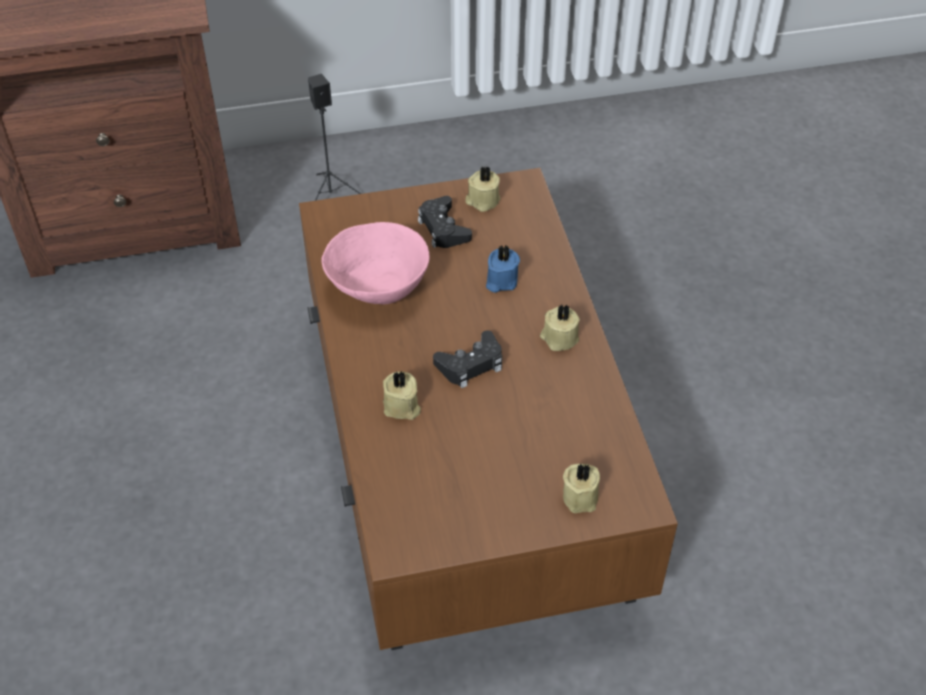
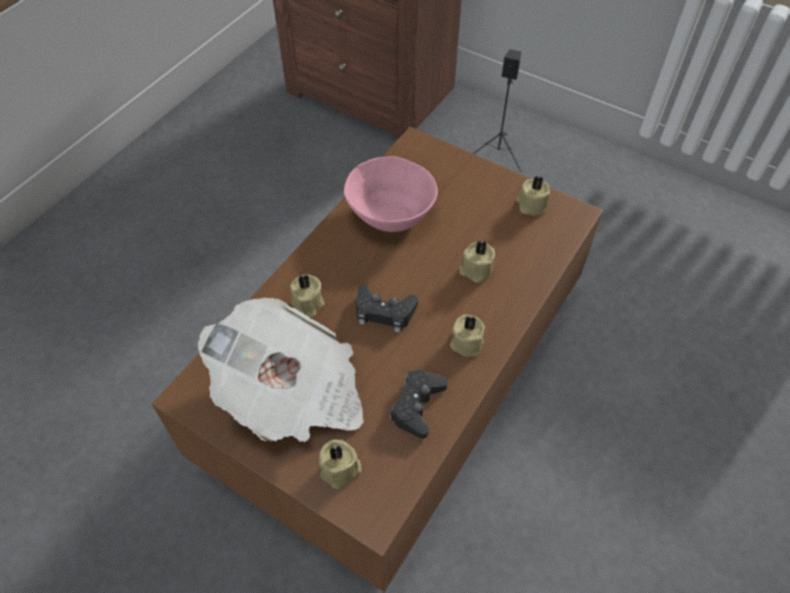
camera: 45 degrees right, 5 degrees up
(443, 228) = (480, 205): black game controller -> black game controller (417, 406)
(477, 476) = (293, 393): none -> newspaper
(500, 281) = (475, 270): blue candle -> beige candle

